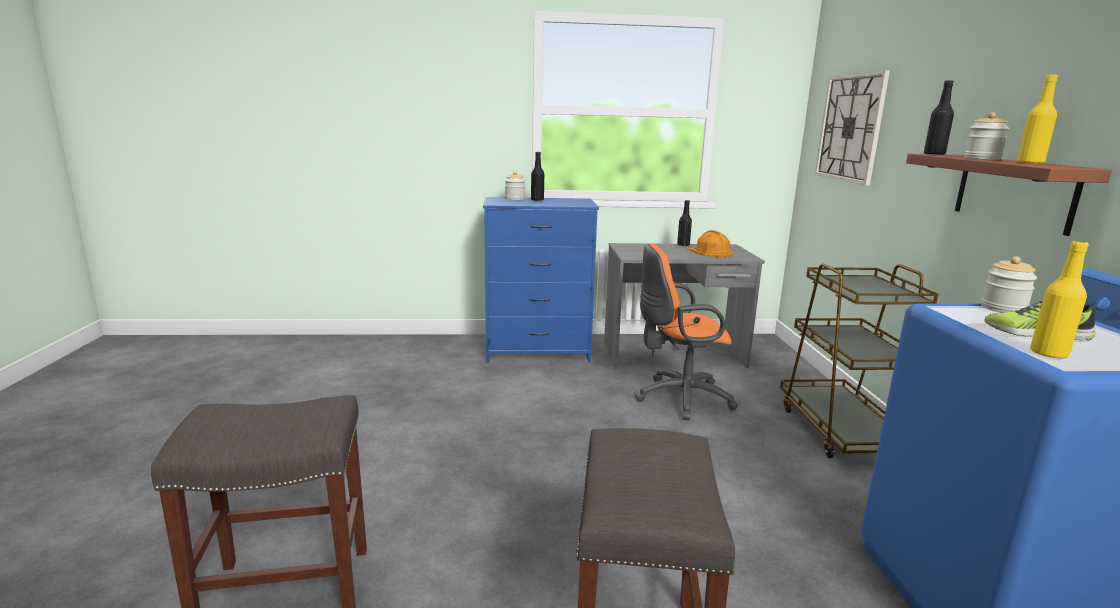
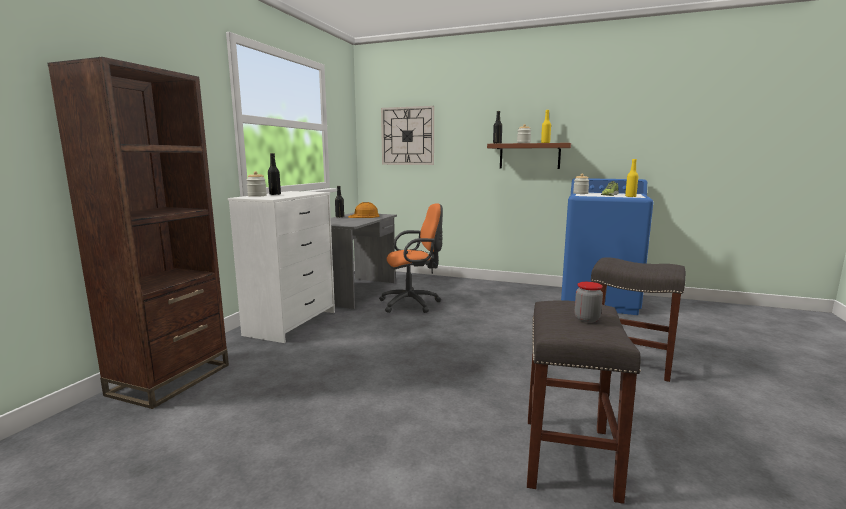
camera: 65 degrees left, 5 degrees down
(264, 424) = (587, 319): none -> jar
(388, 346) = (170, 379): none -> brown bookcase
(537, 352) = (292, 323): blue dresser -> white dresser
(678, 398) = (413, 304): orange office chair -> orange office chair turned 120 degrees counterclockwise
(841, 430) = (476, 285): brown cart -> none

